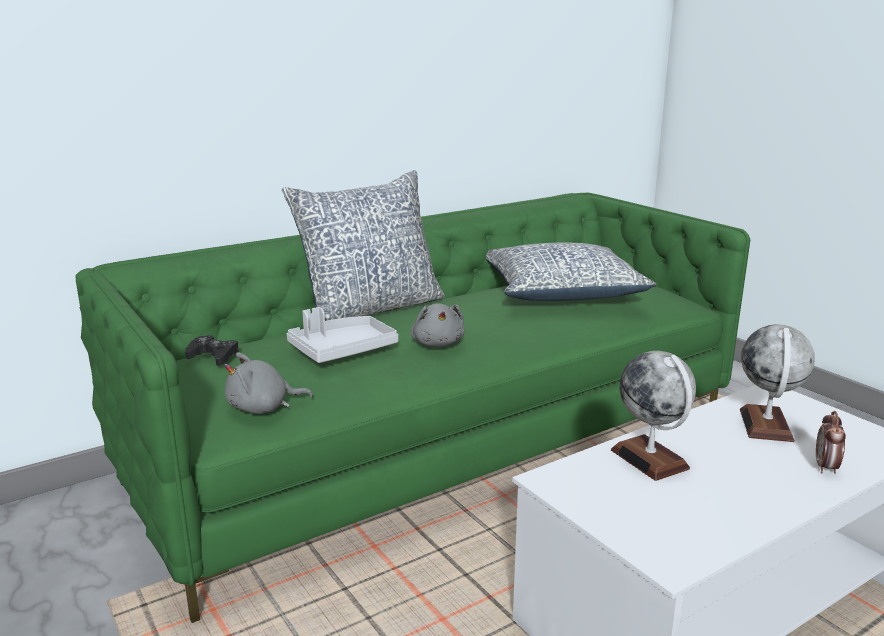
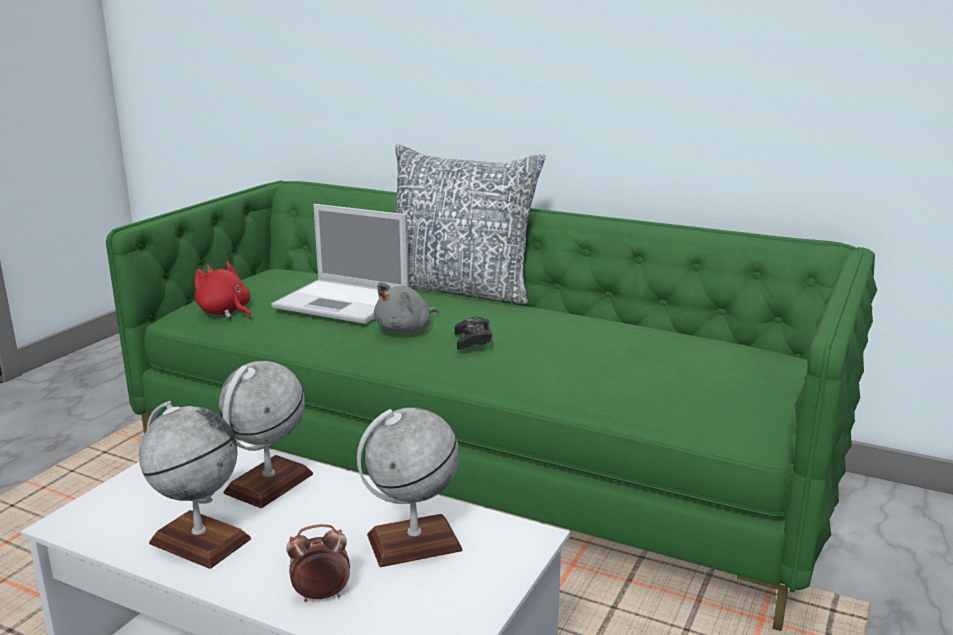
camera: 60 degrees right, 0 degrees up
(213, 356) = (293, 273): black game controller -> black game controller (473, 340)
(263, 408) = (225, 312): grey plush toy -> red plush toy
(342, 350) = (344, 302): grey tray -> laptop
(561, 292) = (636, 347): pillow -> none
(732, 502) = (199, 541): none -> globe

